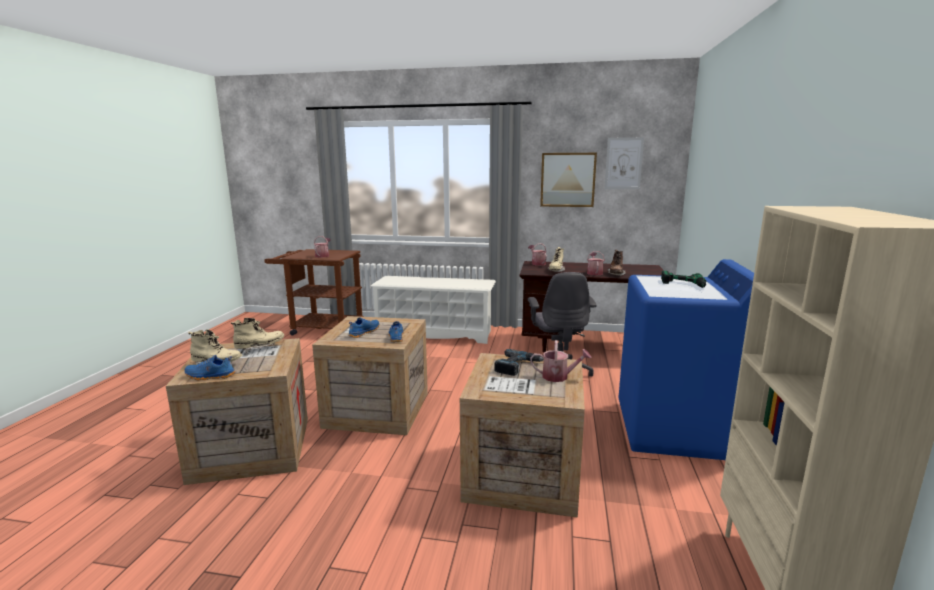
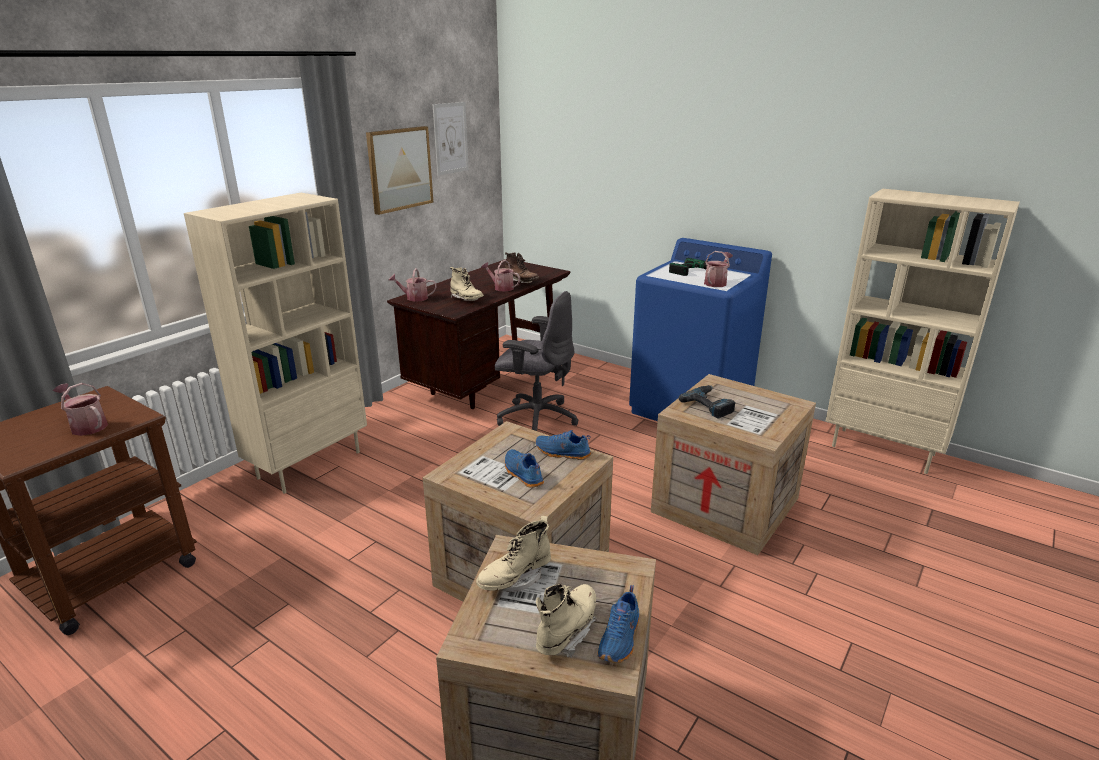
camera: 65 degrees left, 10 degrees up
(260, 348) = (515, 579): beige boot -> beige boot turned 120 degrees counterclockwise
(435, 333) = (309, 464): white shoe rack -> beige bookcase
(559, 376) = (744, 393): watering can -> watering can (716, 282)

